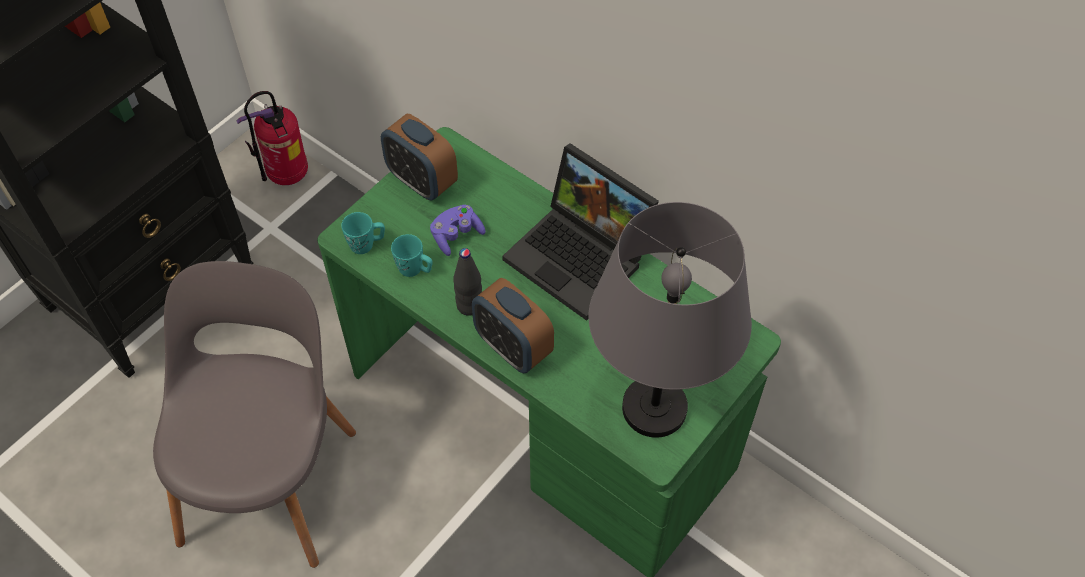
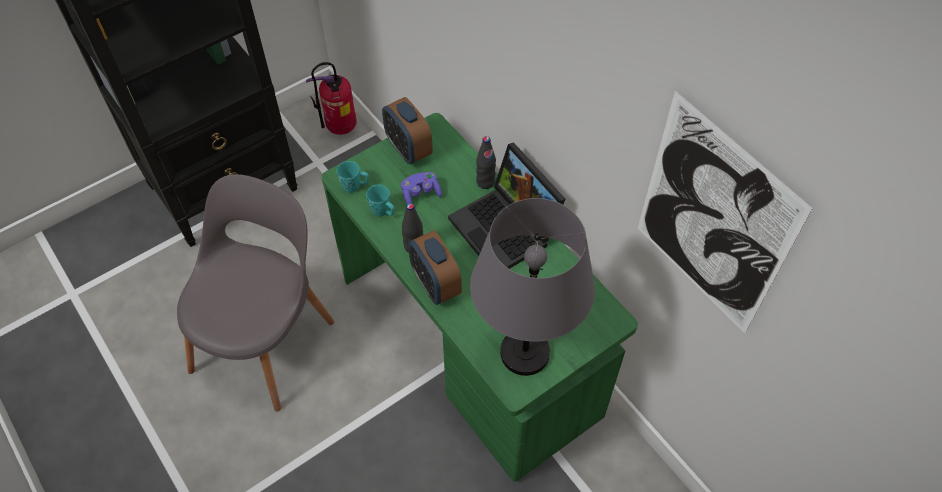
camera: 15 degrees right, 0 degrees up
(535, 203) = (485, 182): none -> black bottle
(884, 183) = (712, 219): none -> picture

